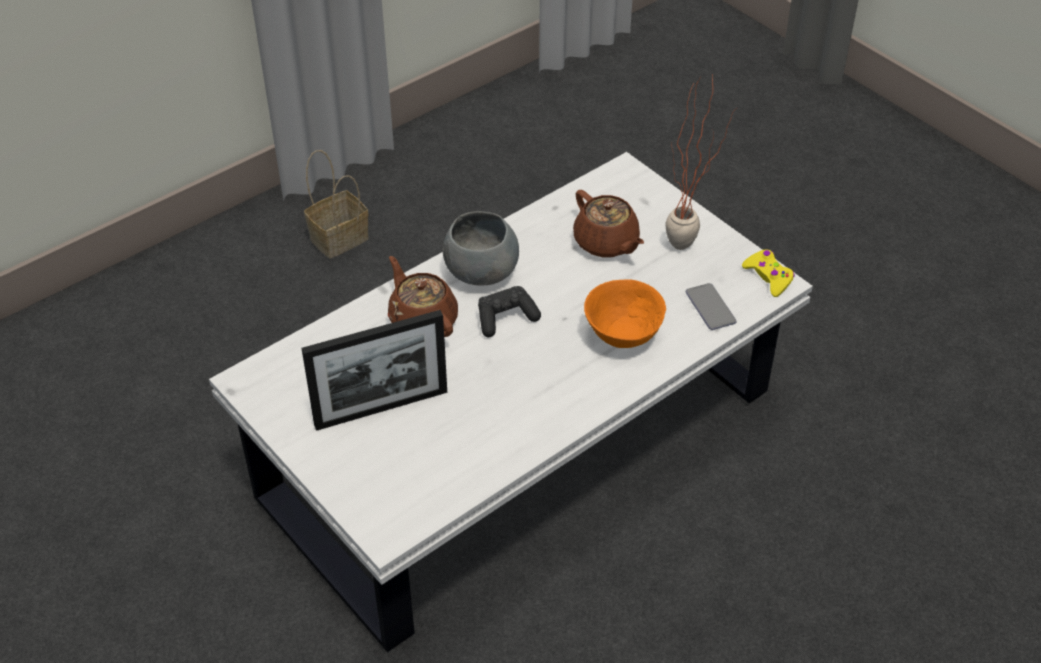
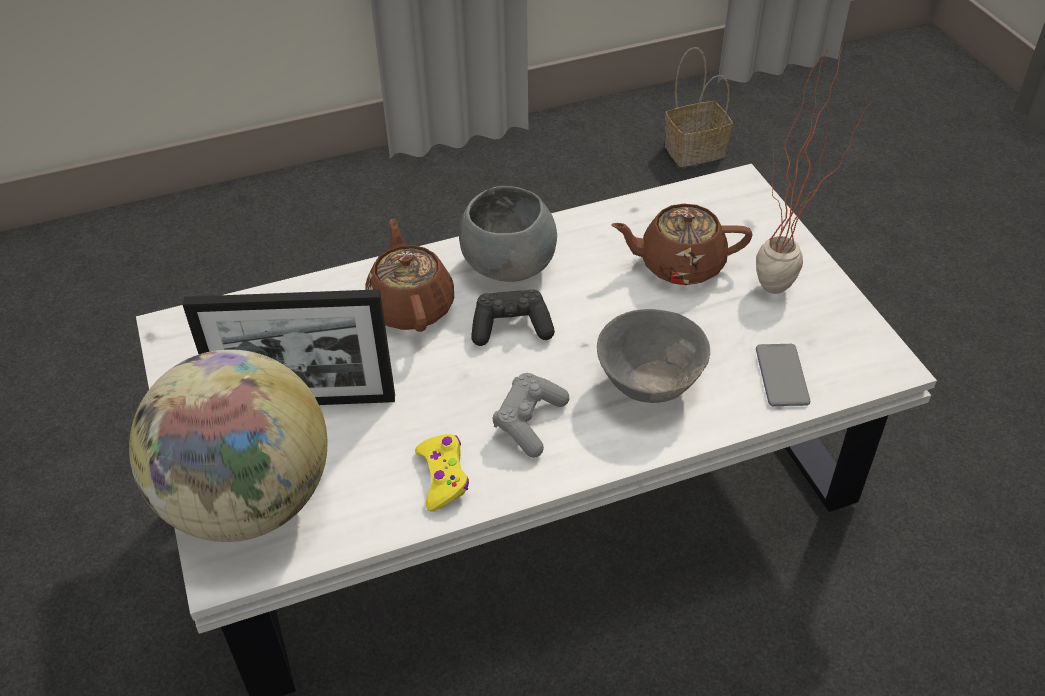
camera: 20 degrees right, 0 degrees up
(340, 237) = (433, 208): basket -> basket (696, 150)
(378, 487) = (247, 502): none -> globe
(551, 382) = (529, 422): none -> grey game controller
(606, 243) = (679, 265): brown teapot -> brown teapot turned 105 degrees clockwise
(623, 336) = (650, 386): orange bowl -> grey bowl
(768, 277) = (878, 354): yellow game controller -> yellow game controller (443, 476)

